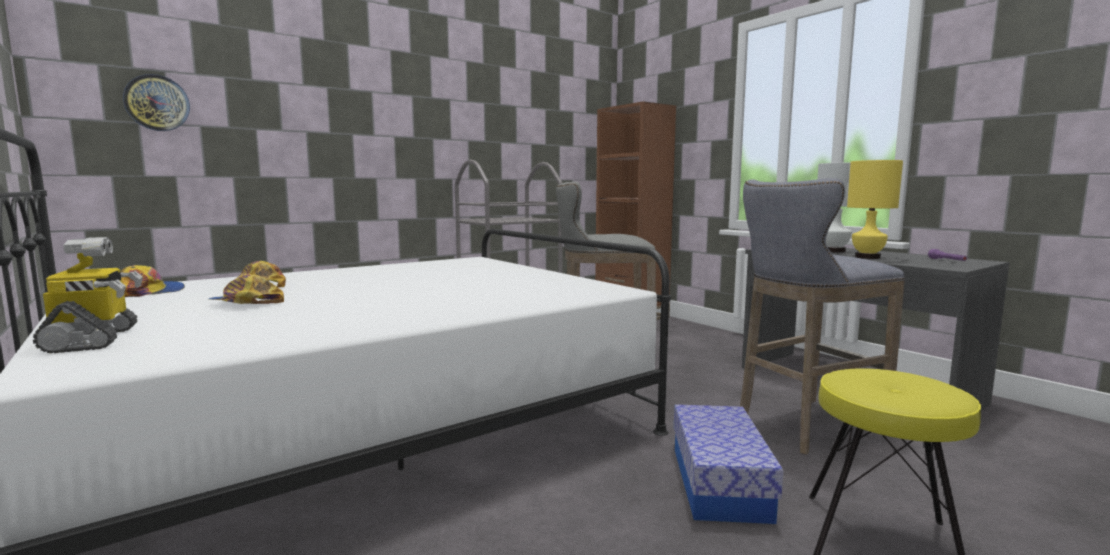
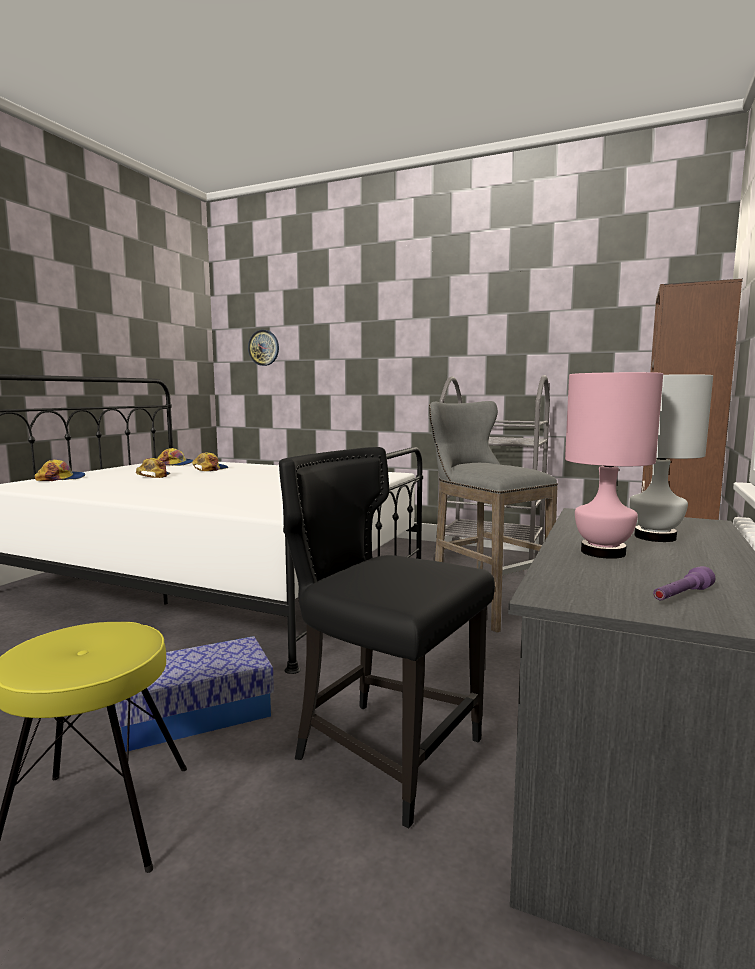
camera: 60 degrees right, 0 degrees up
(94, 340) = (61, 478): toy robot -> cap
(805, 427) = (384, 751): grey stool -> black chair
(868, 257) = (604, 552): yellow table lamp -> pink table lamp

